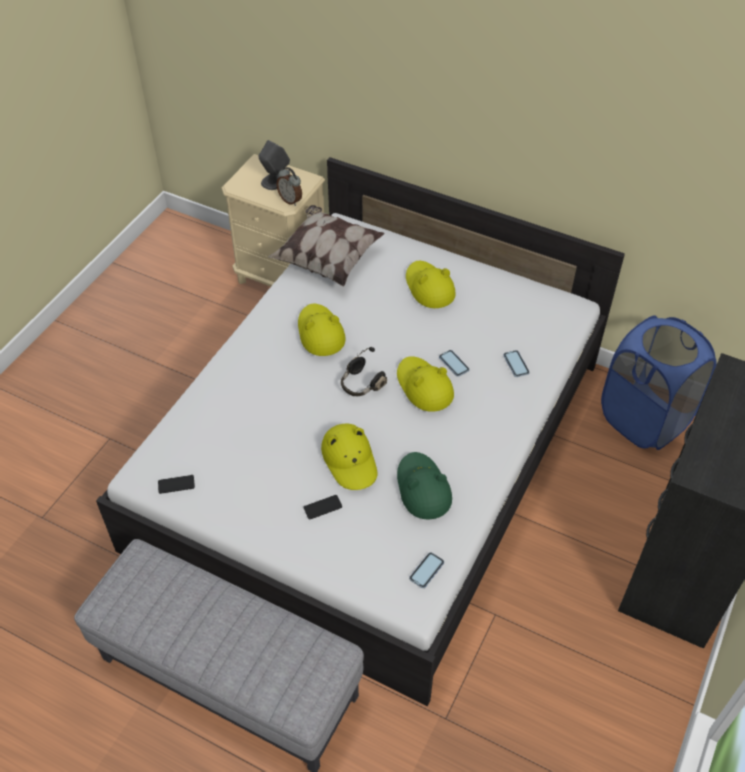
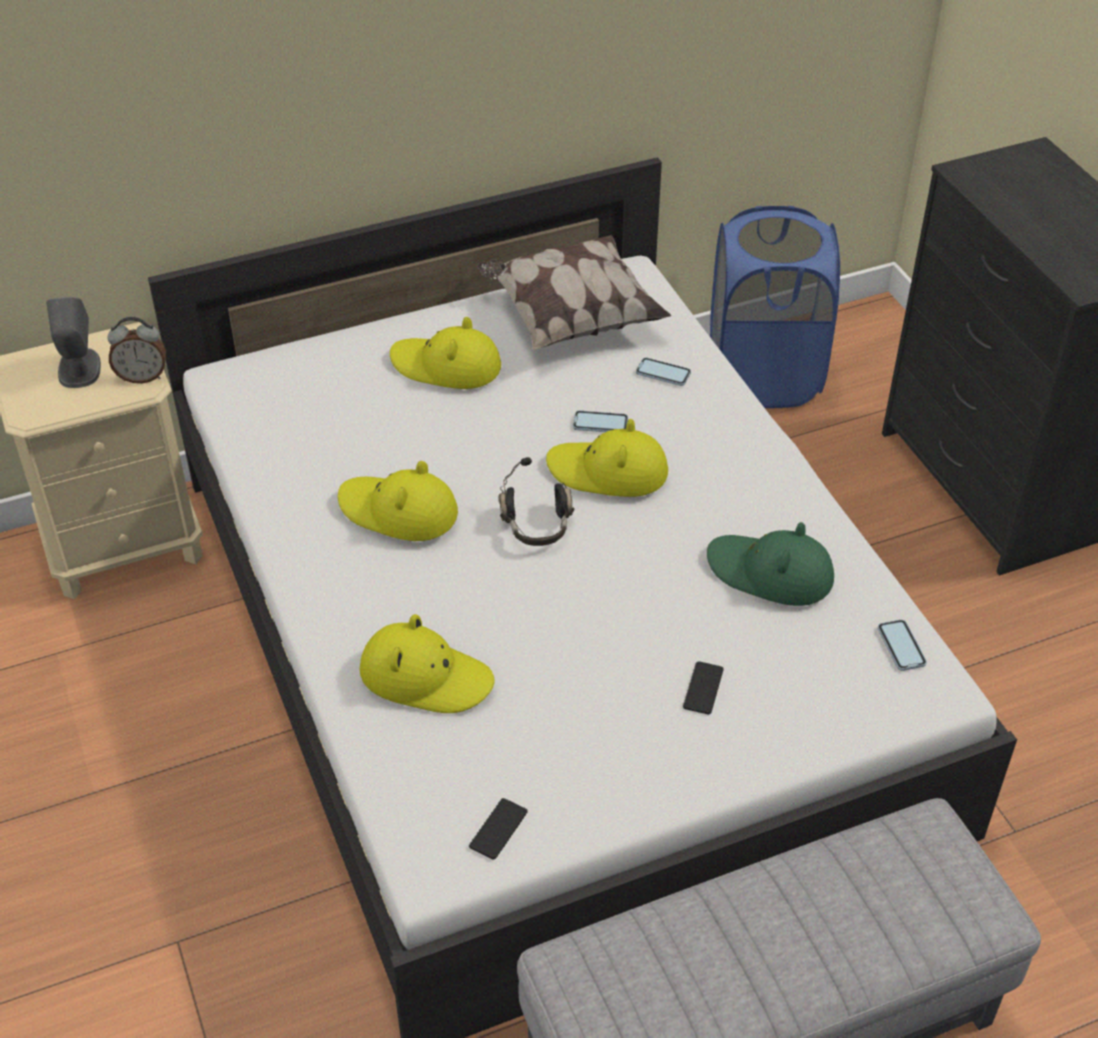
camera: 50 degrees left, 5 degrees down
(327, 259) = (270, 425): pillow -> pillow (571, 317)
(350, 460) = (653, 613): yellow hat -> yellow hat (425, 676)

